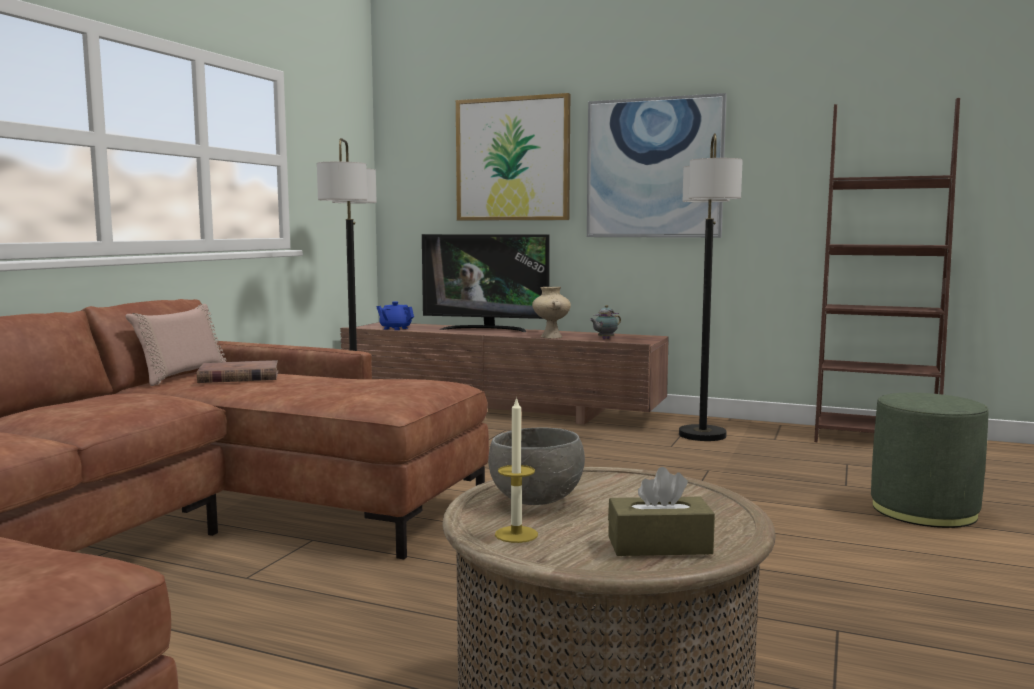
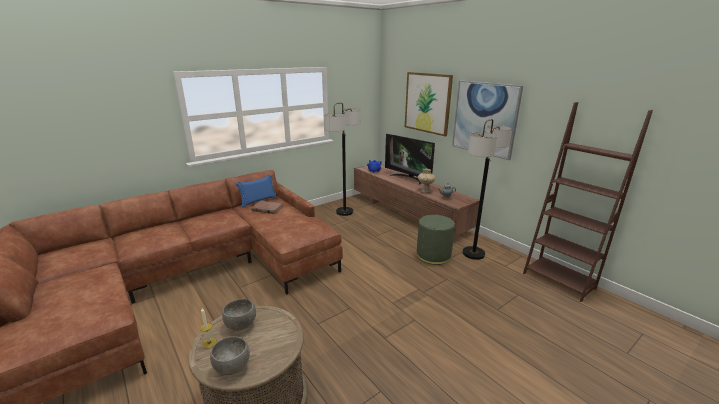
camera: 30 degrees right, 15 degrees up
(182, 375) = (258, 201): beige pillow -> blue pillow
(659, 545) = (233, 367): brown tissue box -> grey bowl
(924, 510) = (512, 339): green ottoman -> green ottoman (433, 255)

